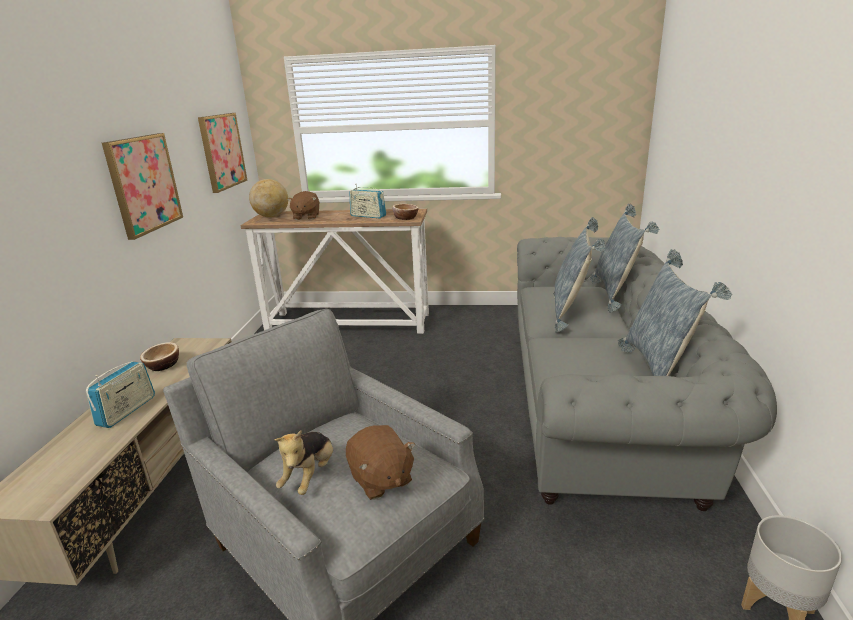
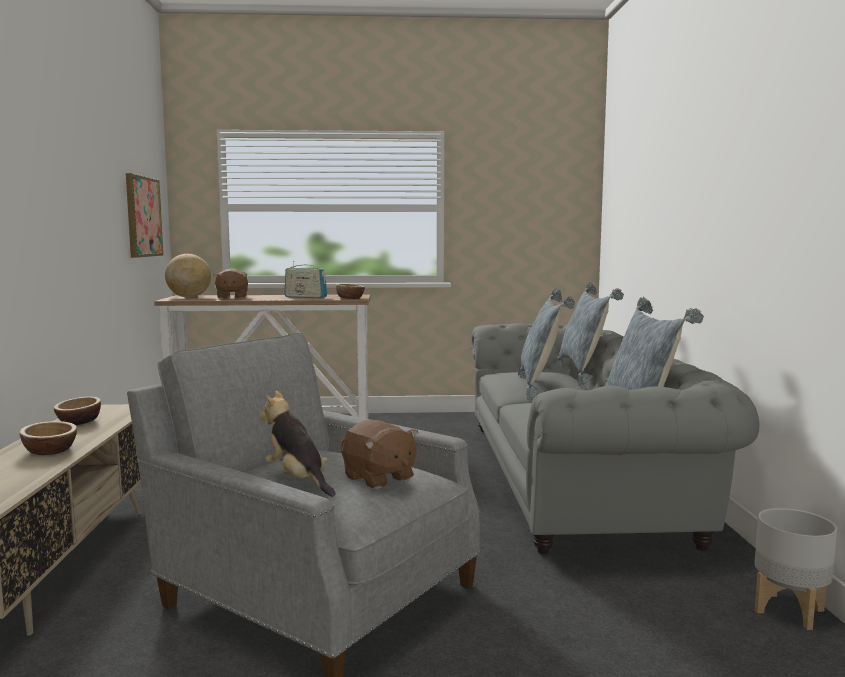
camera: 10 degrees left, 15 degrees down
(127, 411) = (50, 450): radio -> bowl
(143, 184) = (74, 222): picture -> none
(310, 476) = (298, 480): plush toy -> plush toy turned 135 degrees clockwise

